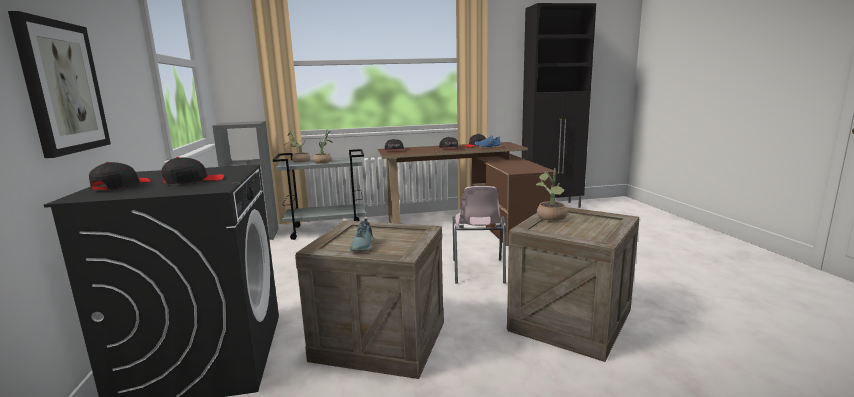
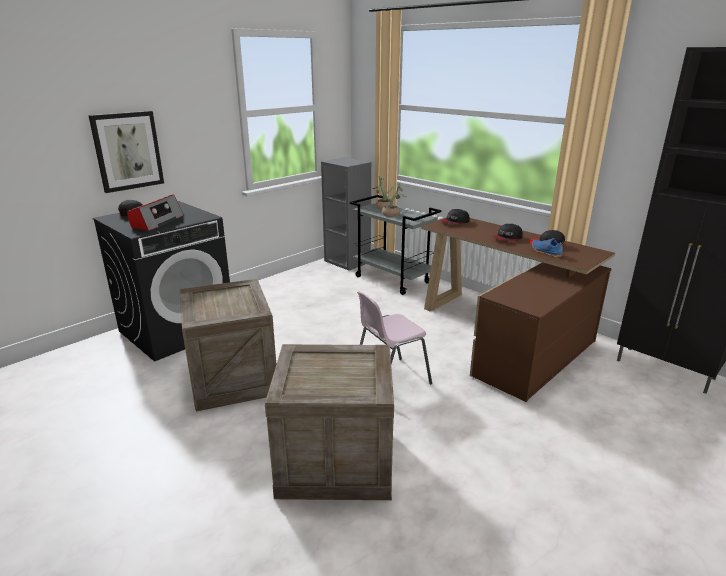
camera: 55 degrees right, 10 degrees up
(194, 181) = (157, 222): black cap -> radio
(363, 245) = (205, 302): shoe -> none
(551, 218) = (337, 355): potted plant -> none

